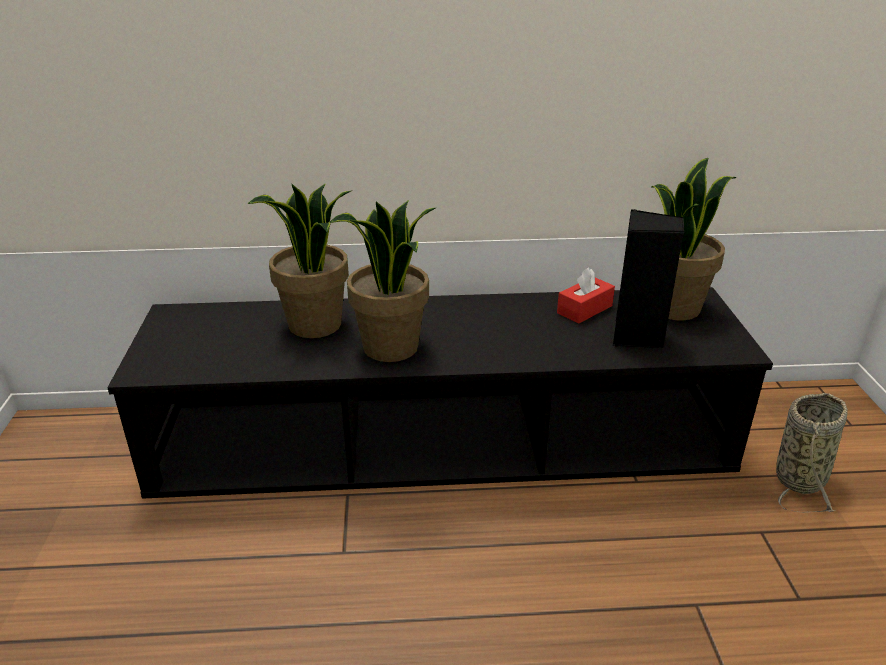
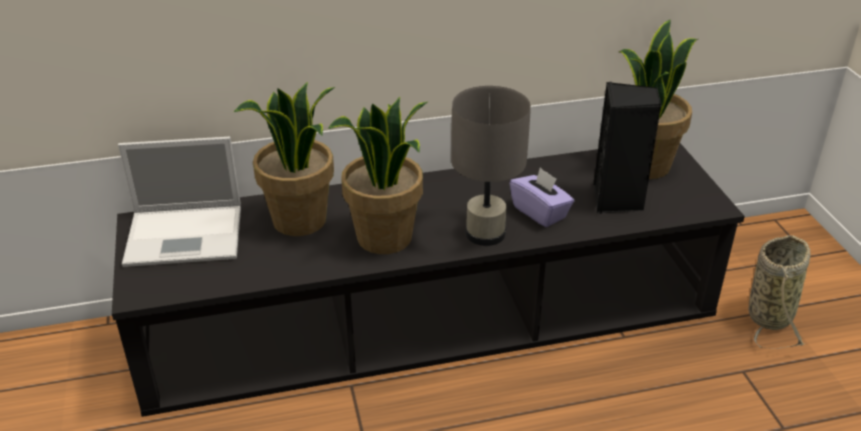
camera: 10 degrees left, 5 degrees up
(206, 327) = (187, 235): none -> laptop
(493, 353) = (486, 233): none -> grey table lamp
(554, 339) = (540, 212): none -> purple tissue box
(584, 309) = (561, 176): red tissue box -> none

